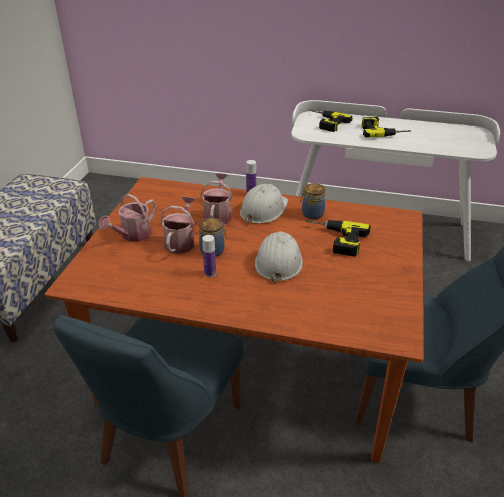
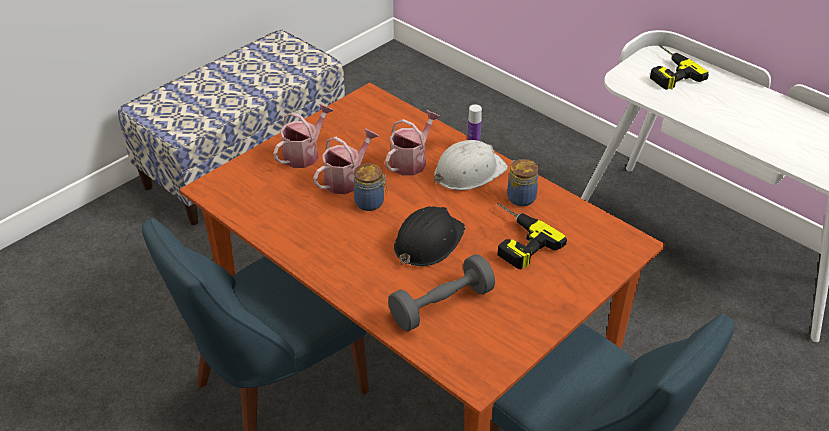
camera: 30 degrees right, 5 degrees up
(133, 235) = (305, 154): watering can -> watering can turned 150 degrees clockwise
(210, 273) = (346, 227): bottle -> none
(278, 261) = (428, 242): white hard hat -> black hard hat
(328, 299) = (441, 306): none -> grey dumbbell
(383, 131) = (739, 109): power drill -> none

